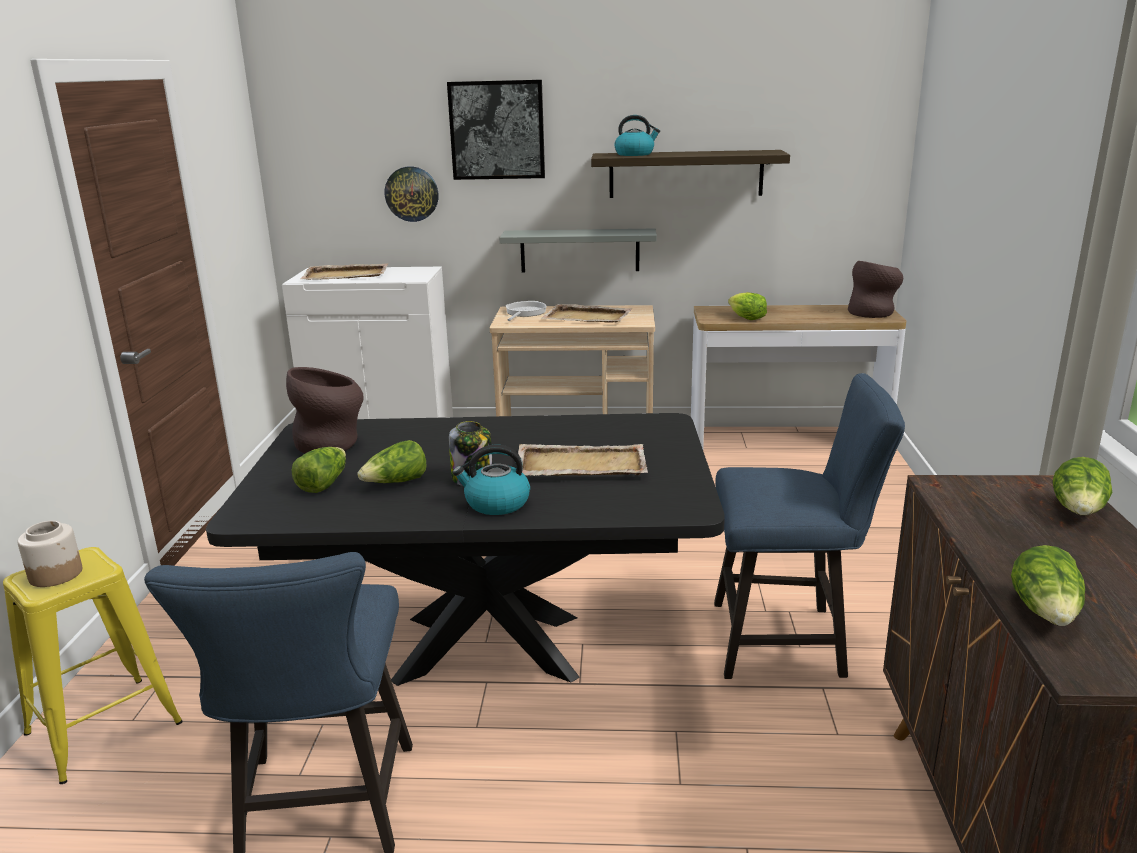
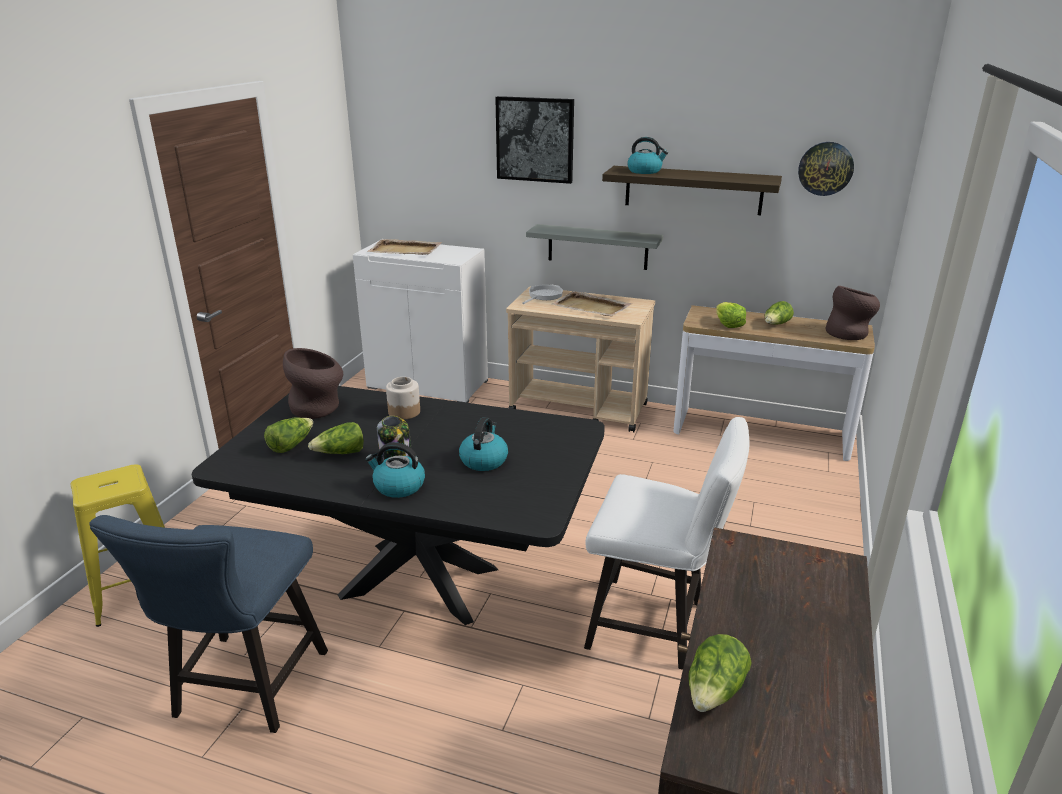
camera: 15 degrees right, 5 degrees up
(56, 574) = (103, 483): jar -> jar (404, 412)
(412, 194) = (465, 186): wall clock -> wall clock (825, 168)
(579, 465) = (484, 460): beige tray -> kettle
(789, 640) = (655, 626): blue chair -> white chair
(1079, 511) = (832, 595): lettuce -> lettuce (776, 324)

